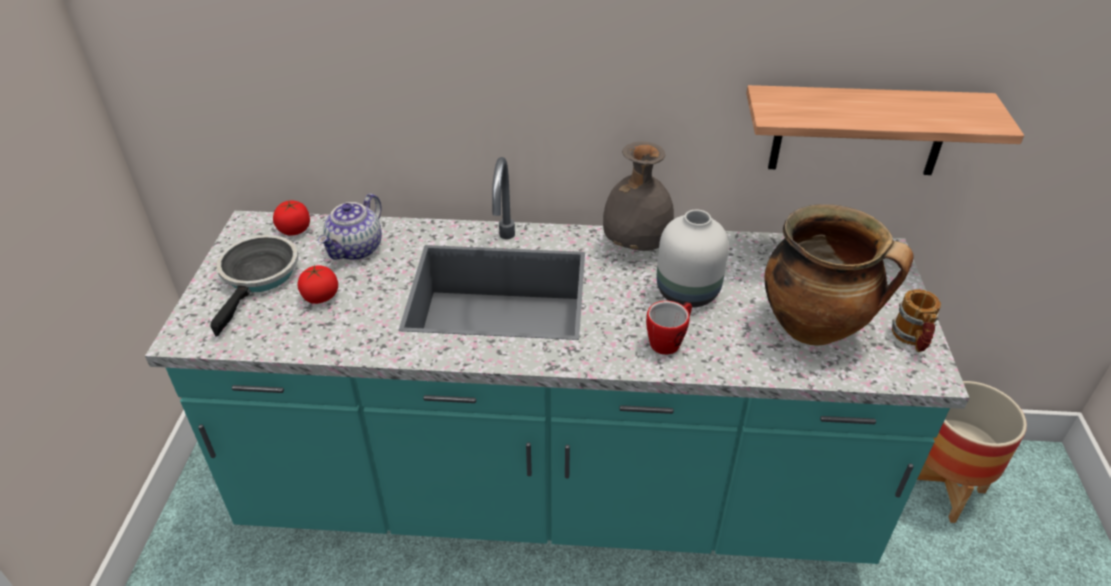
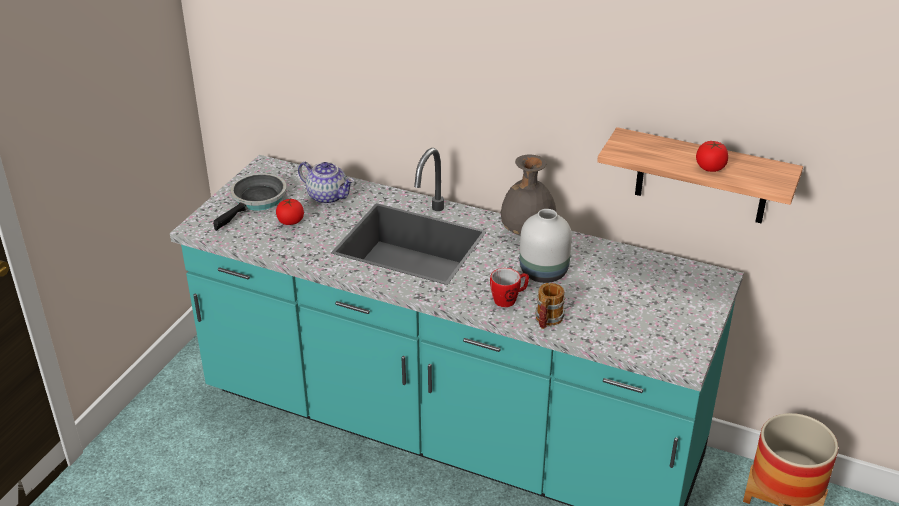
camera: 20 degrees right, 5 degrees down
(294, 230) = (293, 175): tomato -> tomato (710, 167)
(356, 249) = (328, 196): teapot -> teapot turned 105 degrees counterclockwise
(815, 328) = (622, 315): cooking pot -> none
(912, 339) = (690, 338): mug -> mug (547, 321)

